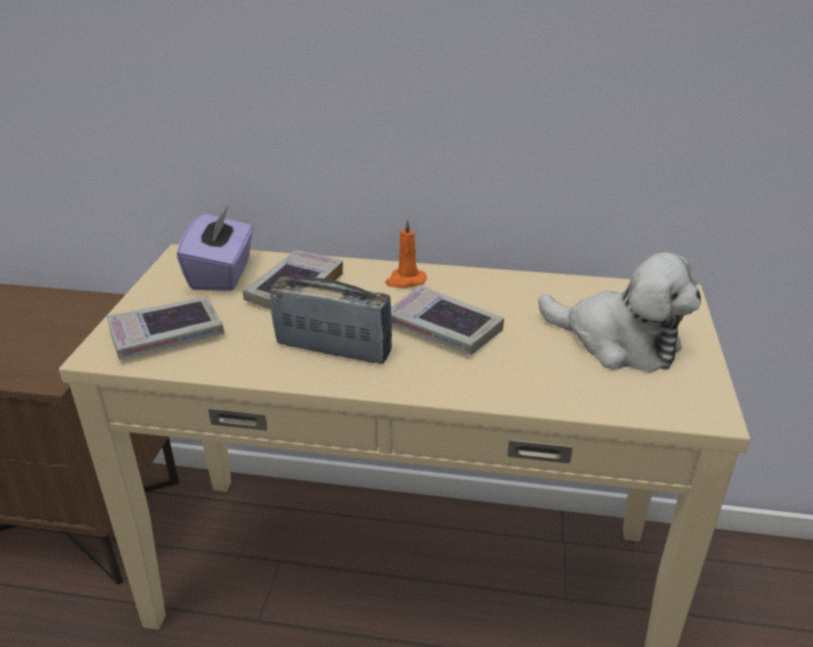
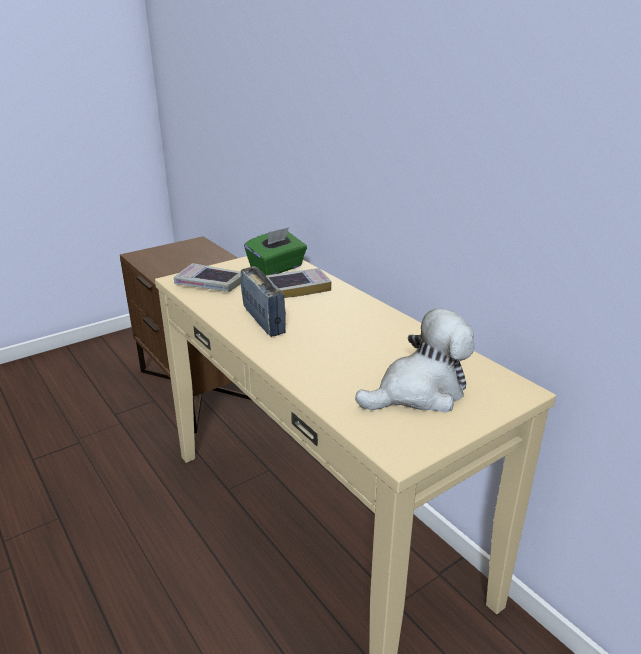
camera: 45 degrees right, 5 degrees down
(222, 274) = (277, 268): purple tissue box -> green tissue box
(405, 281) = (357, 307): orange candle -> none
(443, 328) = (332, 337): book -> none
(618, 342) = (419, 392): plush toy -> plush toy turned 105 degrees counterclockwise

